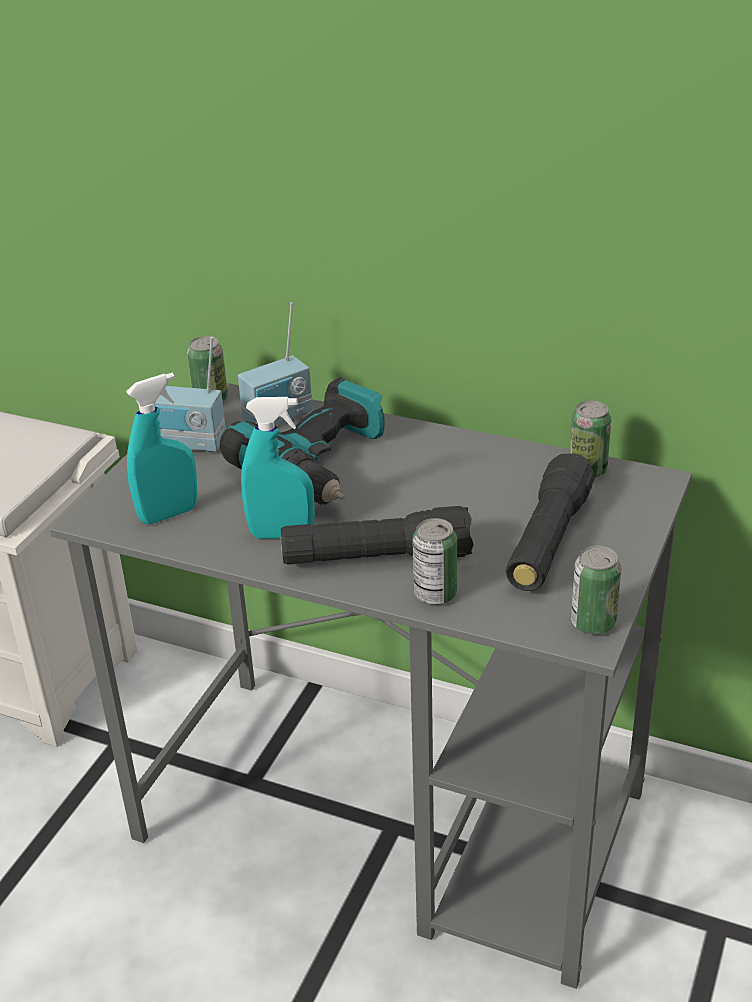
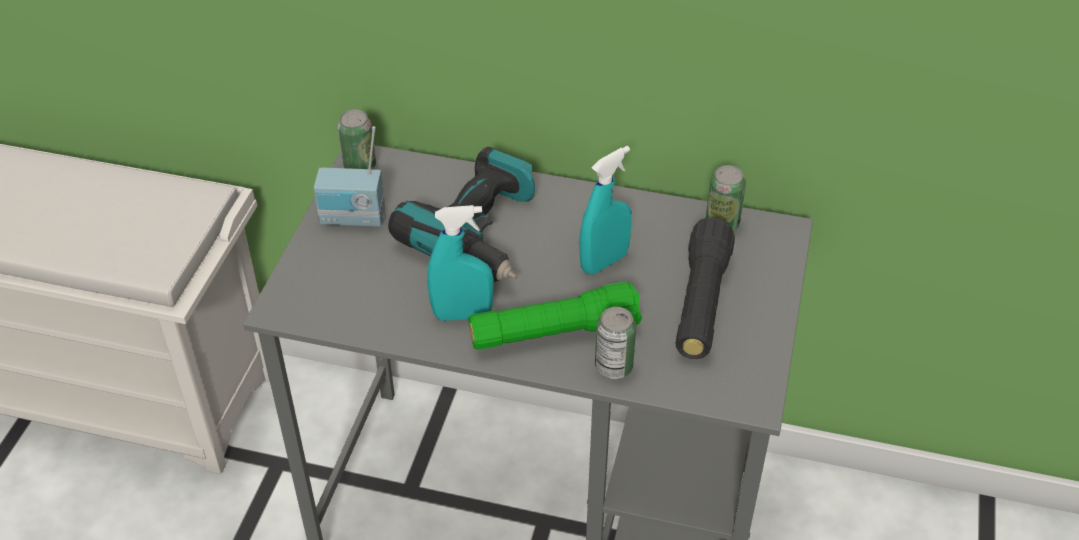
camera: 10 degrees left, 10 degrees up
(168, 514) = (352, 299): turquoise spray bottle -> turquoise spray bottle (604, 262)
(279, 418) = (430, 183): radio -> none
(376, 558) = (554, 333): black flashlight -> green flashlight
(593, 623) = (755, 385): can -> none

